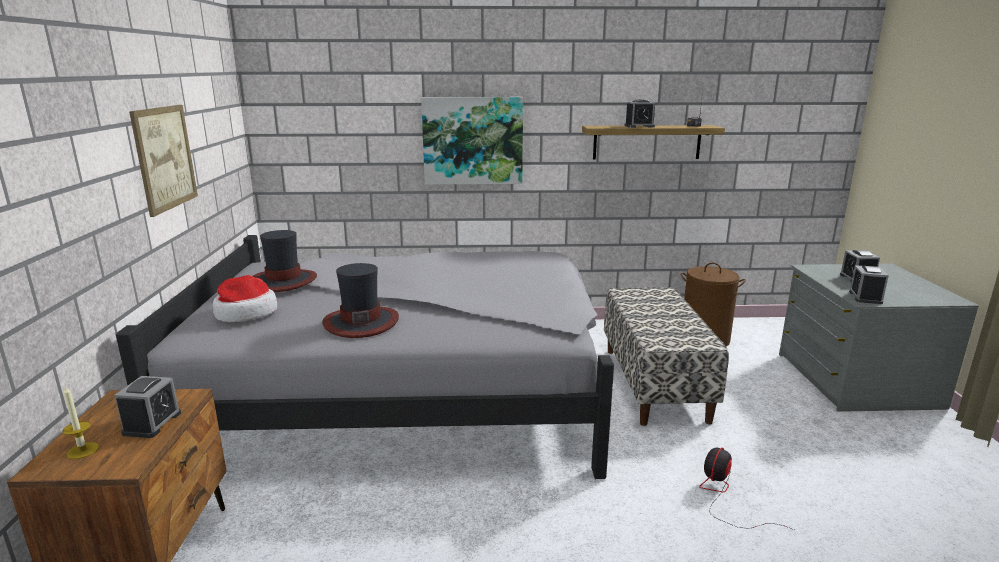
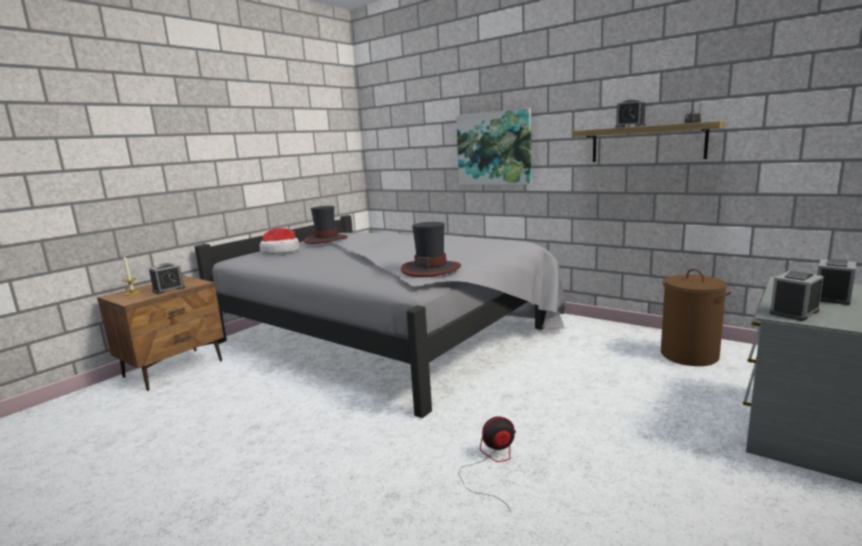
camera: 40 degrees right, 5 degrees down
(165, 158) = (266, 155): picture -> none
(361, 322) = (318, 263): hat -> hat (431, 269)
(653, 383) = (572, 373): bench -> none

